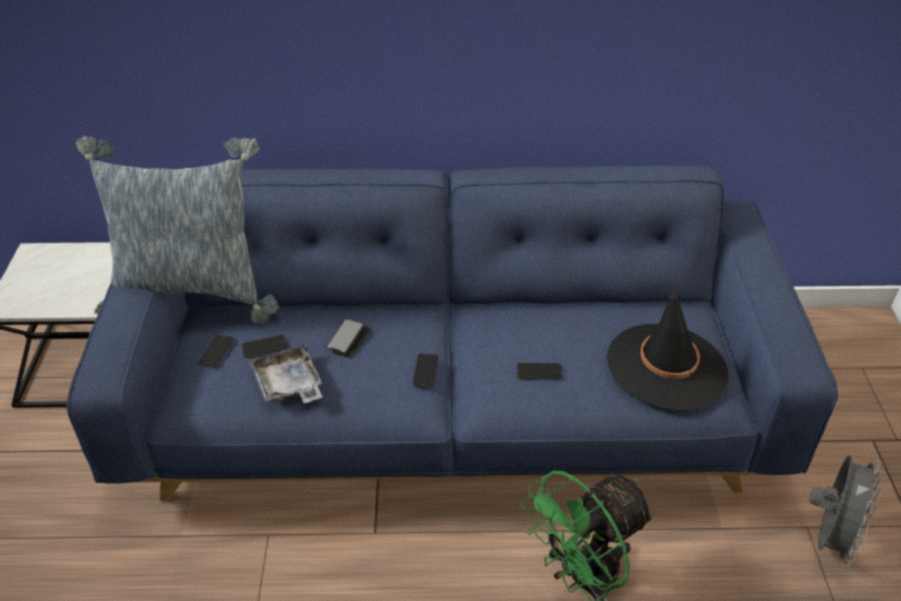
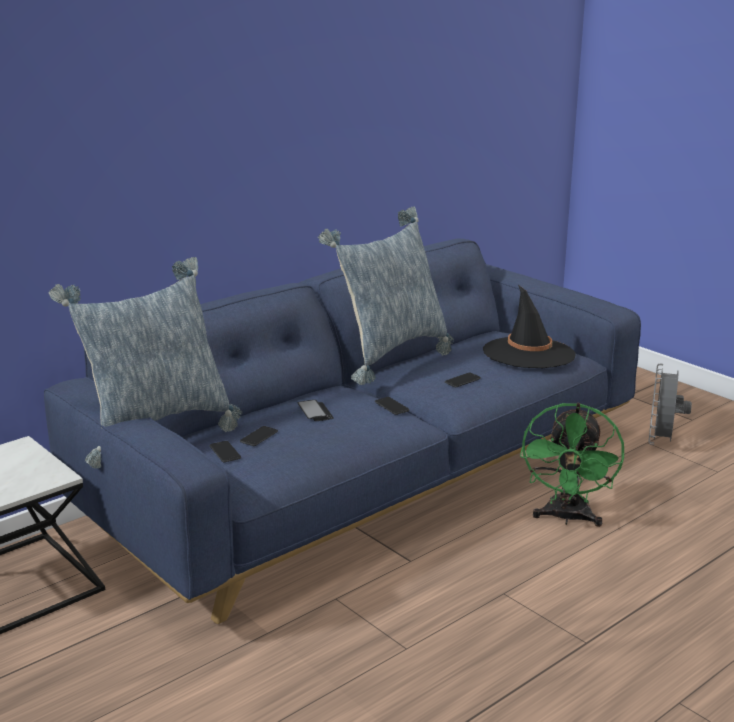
camera: 40 degrees left, 20 degrees down
(288, 385) = (310, 445): grey tray -> none
(504, 302) = (387, 364): none -> pillow
(828, 537) = (662, 441): grey fan -> grey fan turned 150 degrees counterclockwise

